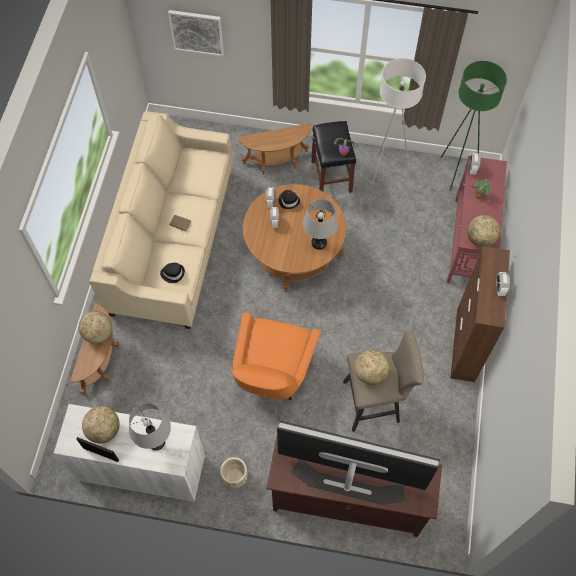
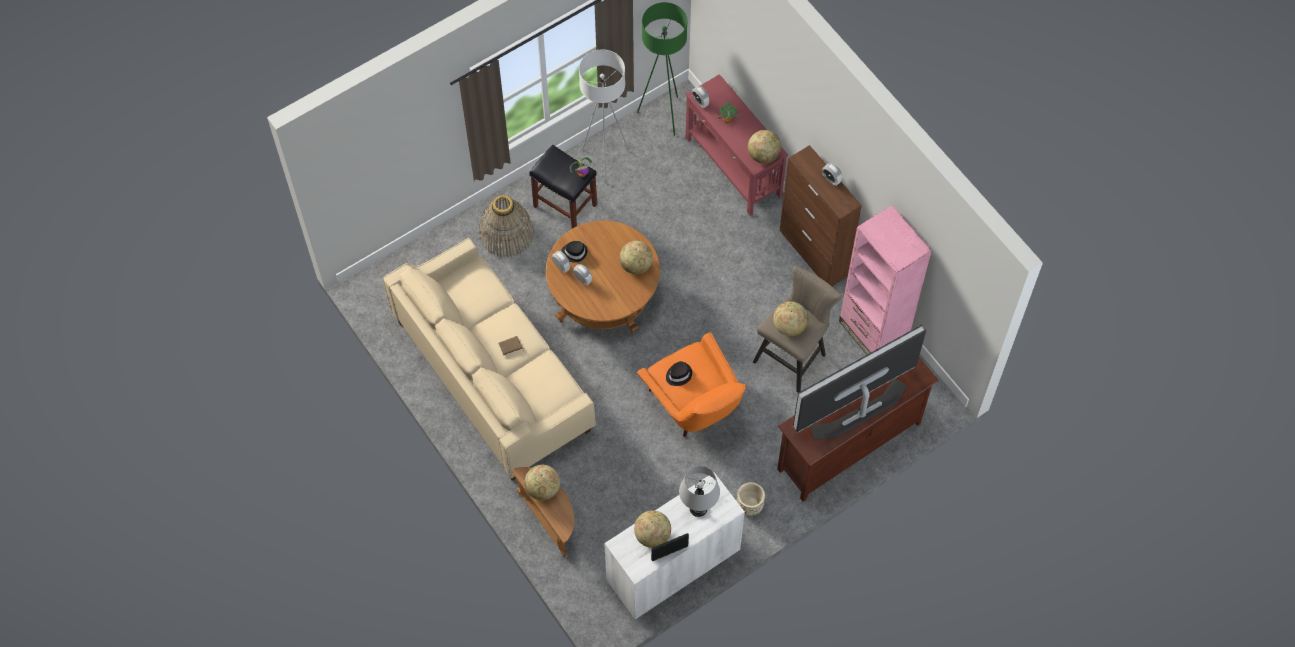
camera: 45 degrees left, 0 degrees up
(173, 273) = (551, 389): black hat -> black hat (678, 374)
(197, 32) = (385, 167): picture -> none
(277, 163) = (506, 233): brown side table -> basket
(319, 242) = (636, 265): grey table lamp -> globe
(450, 437) = (872, 332): none -> pink bookcase

